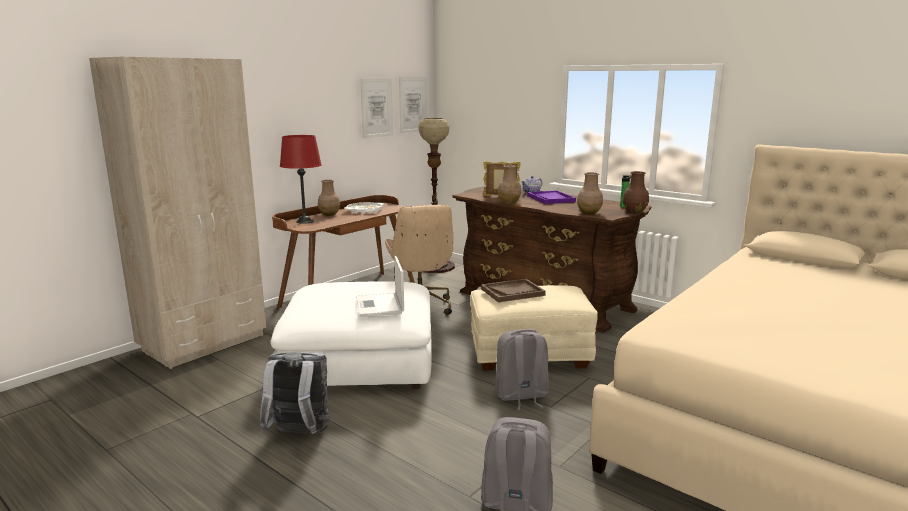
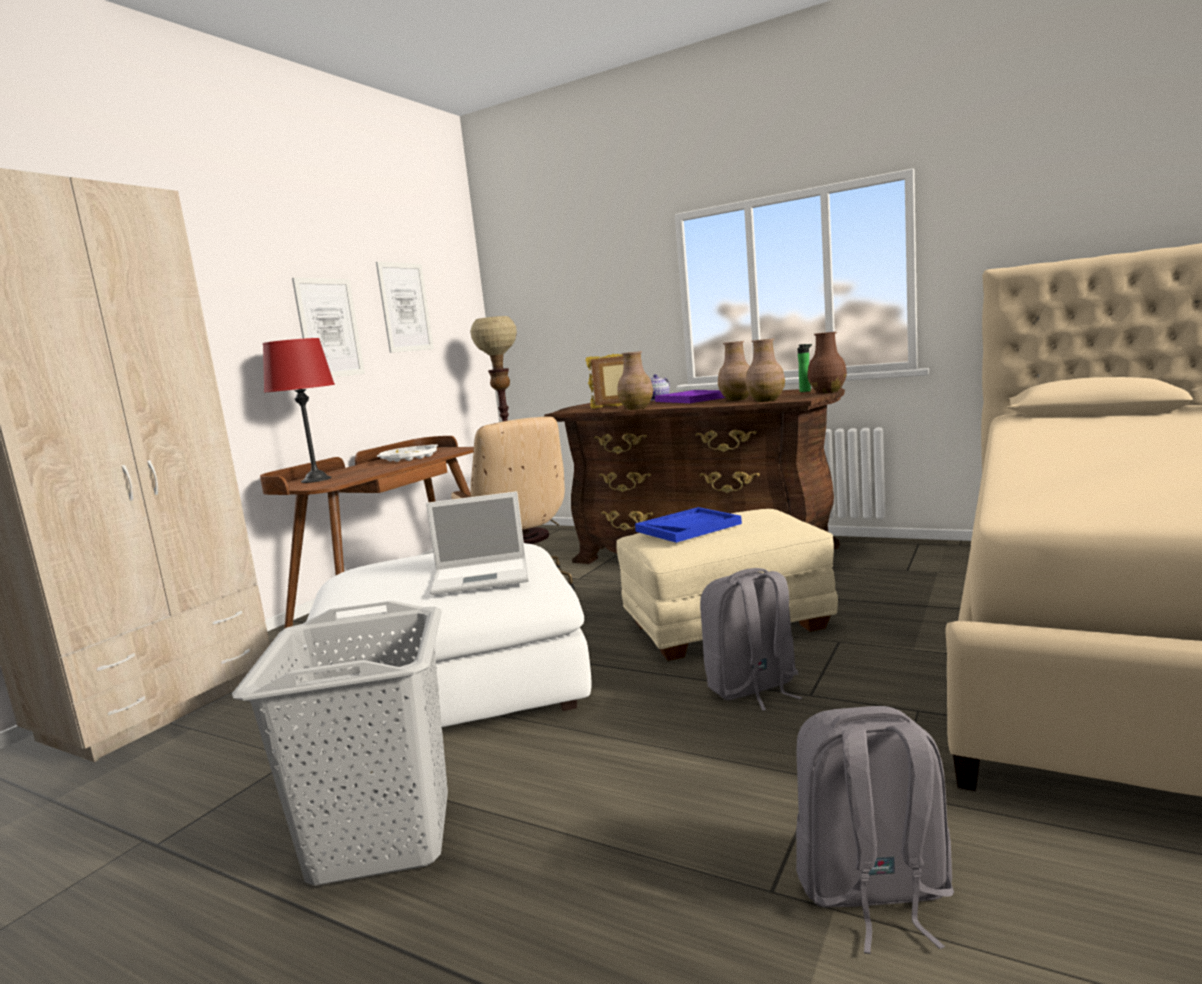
camera: 10 degrees left, 5 degrees down
(299, 435) = (380, 837): grey backpack -> grey laundry basket
(329, 214) = (354, 468): brown vase -> brown vase (736, 399)
(380, 306) = (483, 576): laptop -> laptop turned 75 degrees counterclockwise
(413, 104) = (456, 304): picture -> picture (329, 328)
(512, 292) = (688, 527): brown tray -> blue tray

